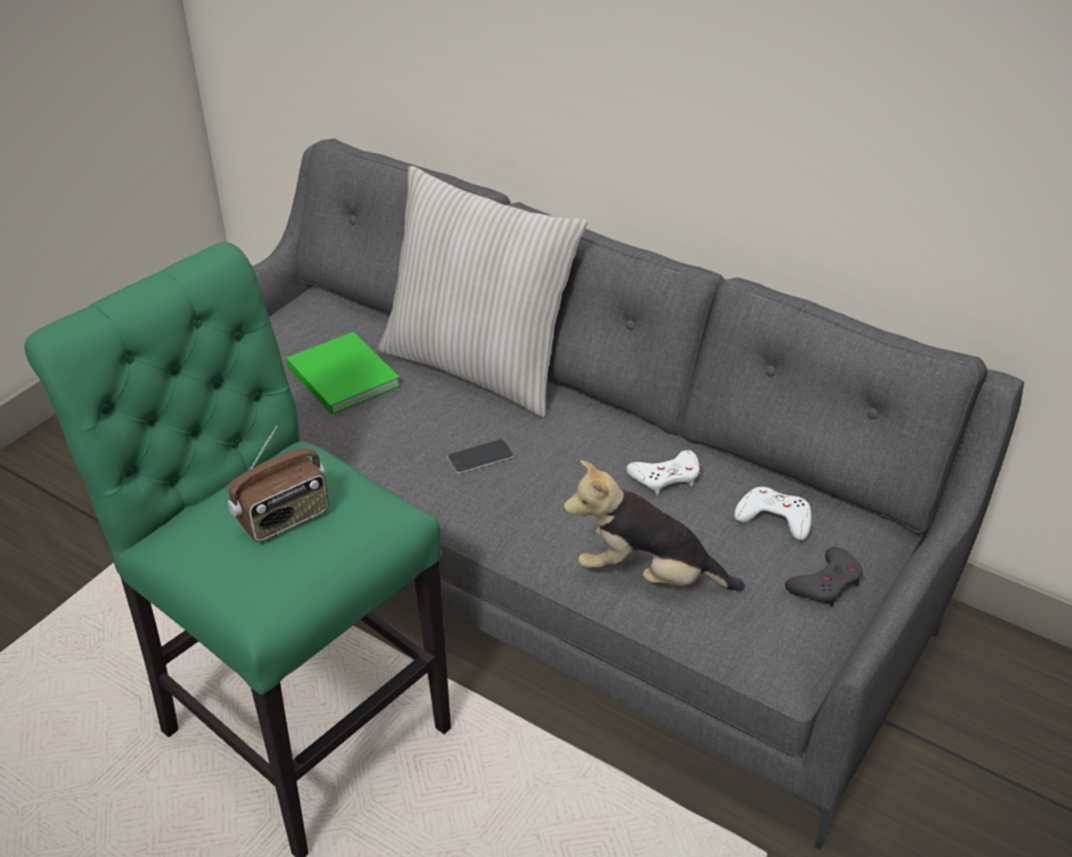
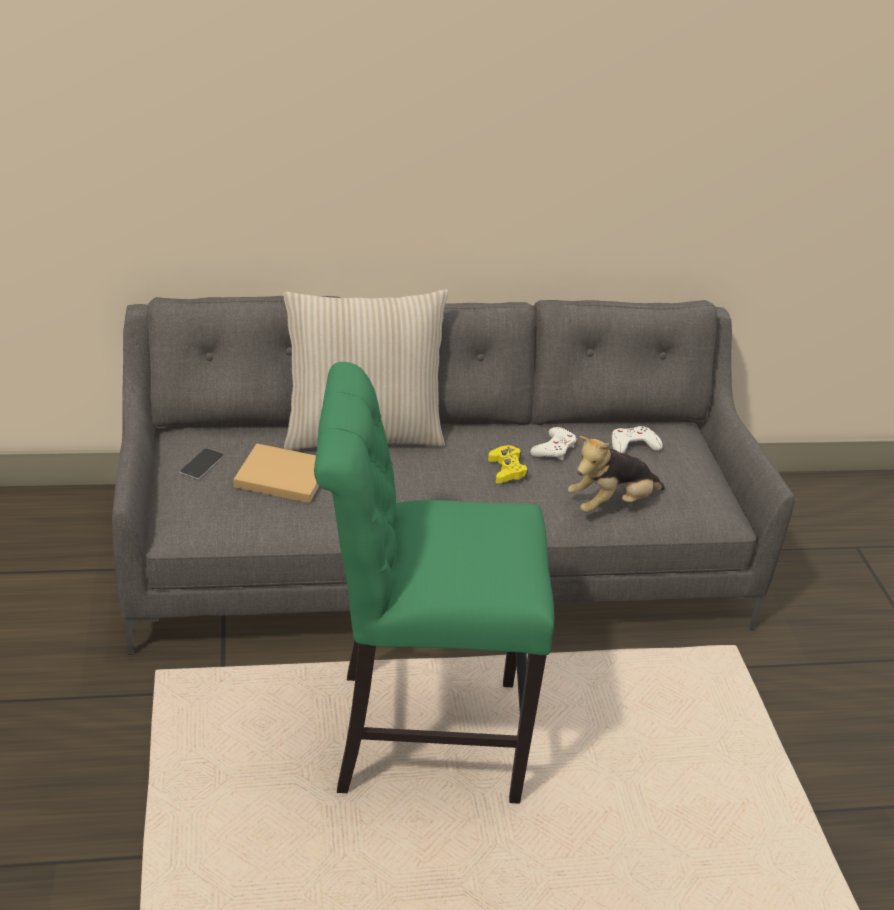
camera: 45 degrees left, 5 degrees down
(283, 518) = (475, 540): radio -> none
(341, 374) = (279, 475): green book -> beige book
(480, 457) = (439, 485): phone -> phone (202, 464)
(576, 475) = (507, 470): none -> yellow game controller
(826, 583) = (695, 465): grey game controller -> none

